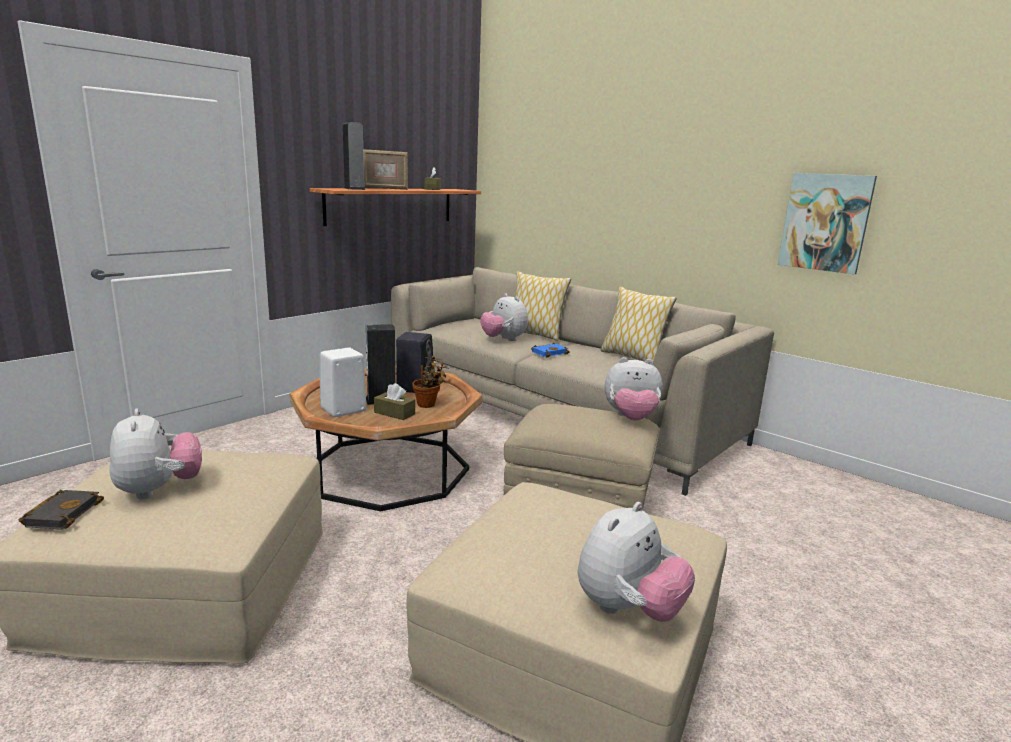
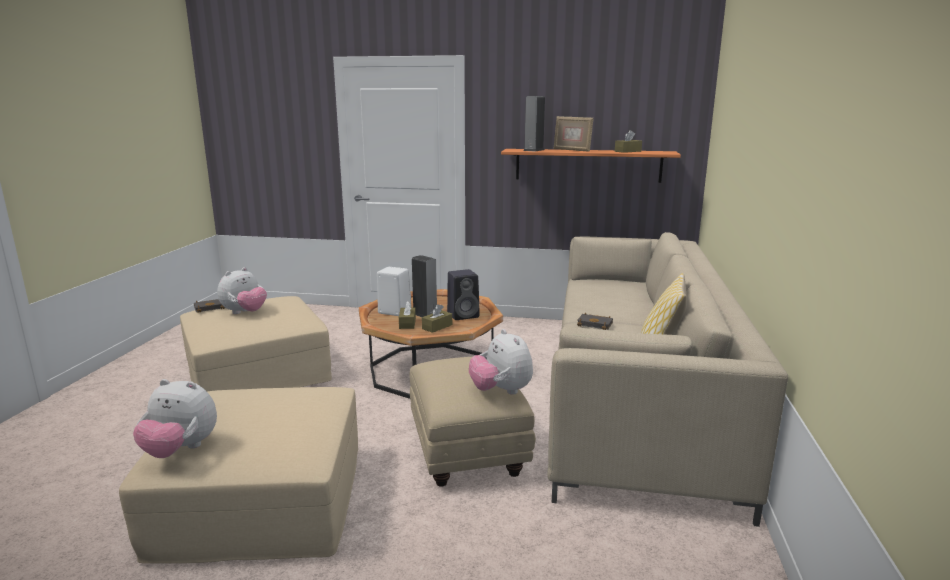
camera: 60 degrees right, 0 degrees up
(428, 404) = (437, 327): potted plant -> brown tissue box
(503, 339) = (598, 303): plush toy -> none
(534, 334) = (643, 308): pillow -> none
(549, 353) = (596, 324): blue book -> black book
(825, 222) = (837, 229): picture -> none

